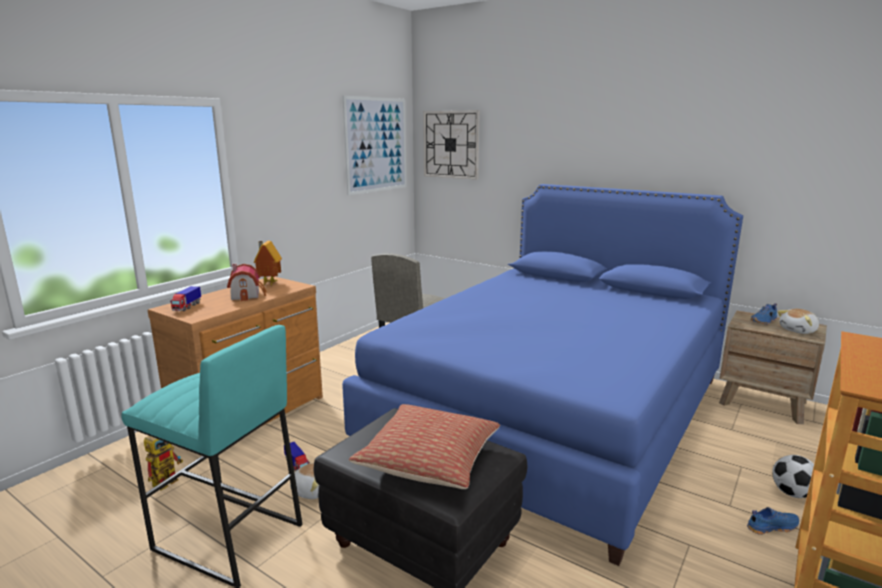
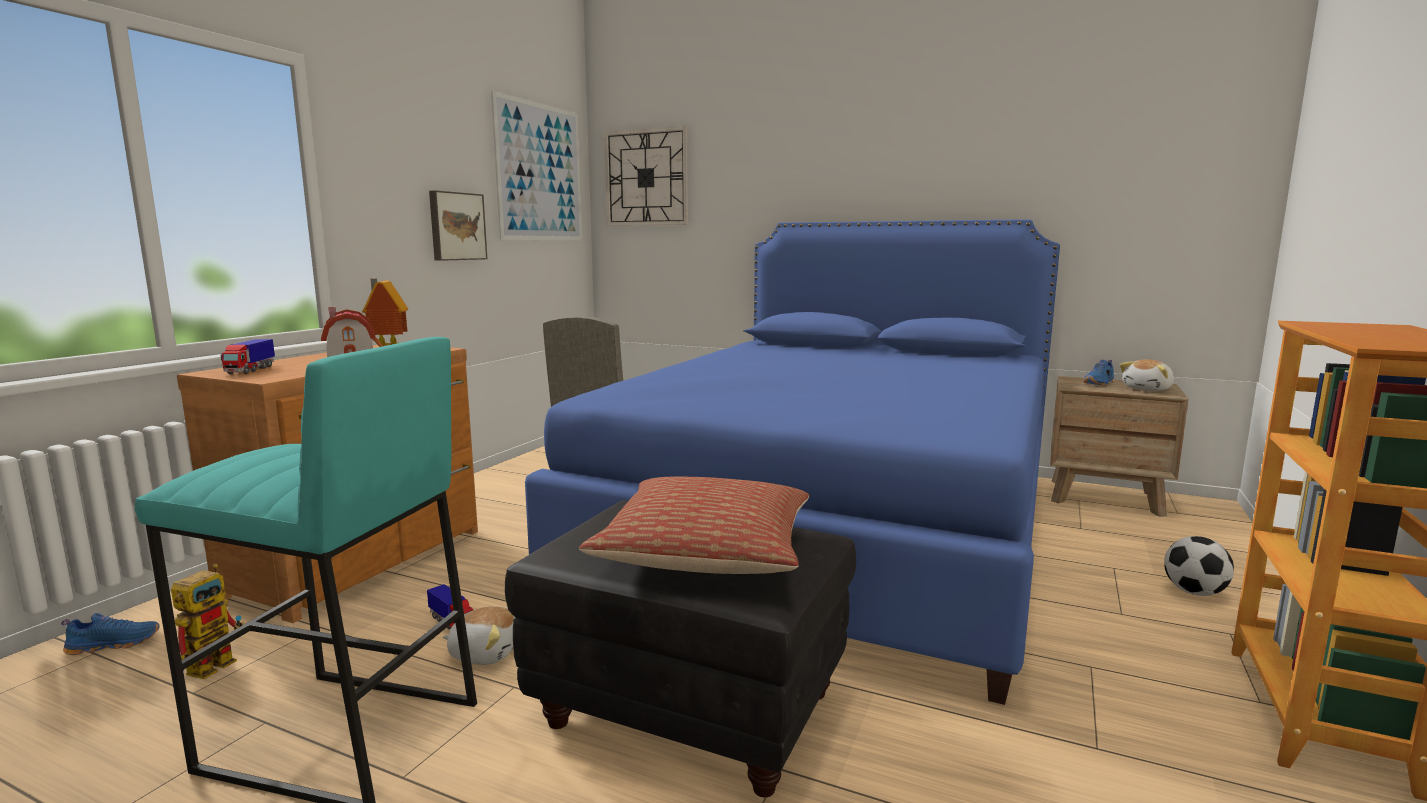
camera: 10 degrees left, 5 degrees down
(317, 190) = (456, 226): none -> picture
(771, 526) = (1188, 633): blue shoe -> blue shoe (114, 644)

